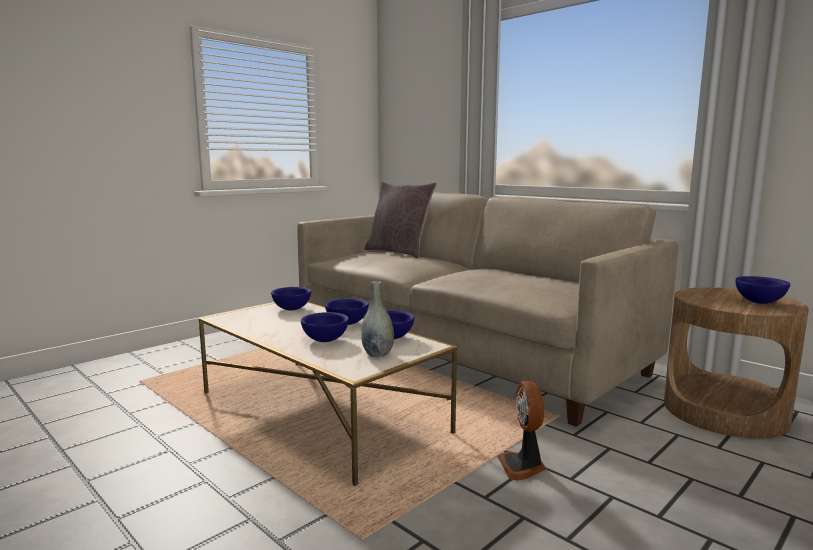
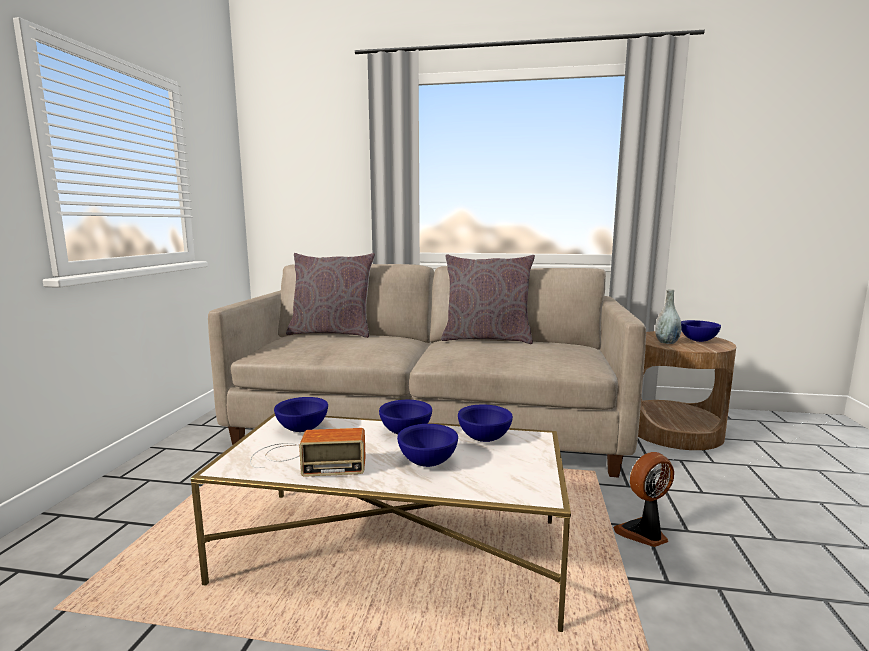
camera: 35 degrees left, 0 degrees up
(262, 323) = (305, 460): none -> radio
(377, 354) = (514, 463): grey vase -> grey vase (666, 342)
(514, 271) = (487, 339): none -> grey pillow
(523, 466) = (644, 534): fan -> fan turned 105 degrees clockwise

